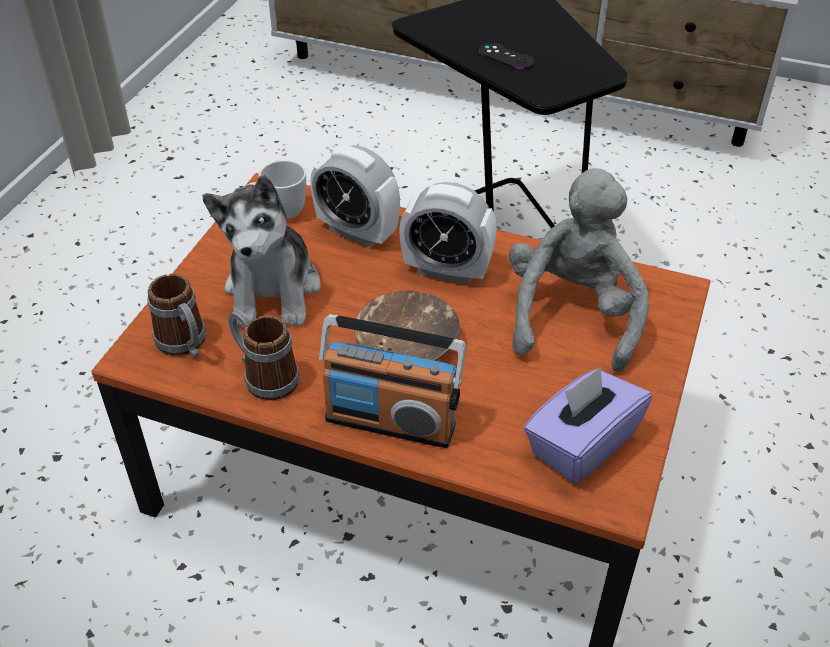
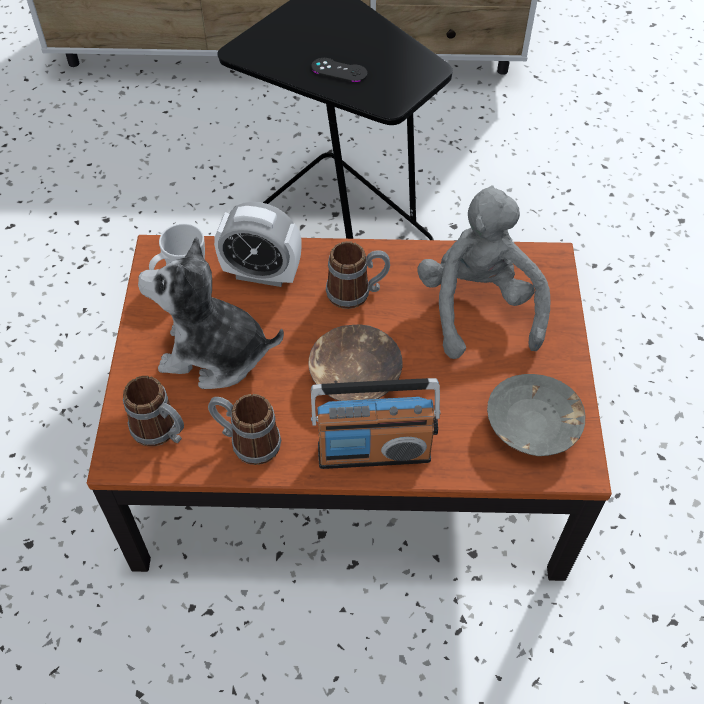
camera: 20 degrees left, 10 degrees up
(273, 290) = (214, 354): plush toy -> plush toy turned 120 degrees clockwise
(447, 270) = (357, 292): alarm clock -> mug
(581, 444) = (532, 426): purple tissue box -> grey bowl

